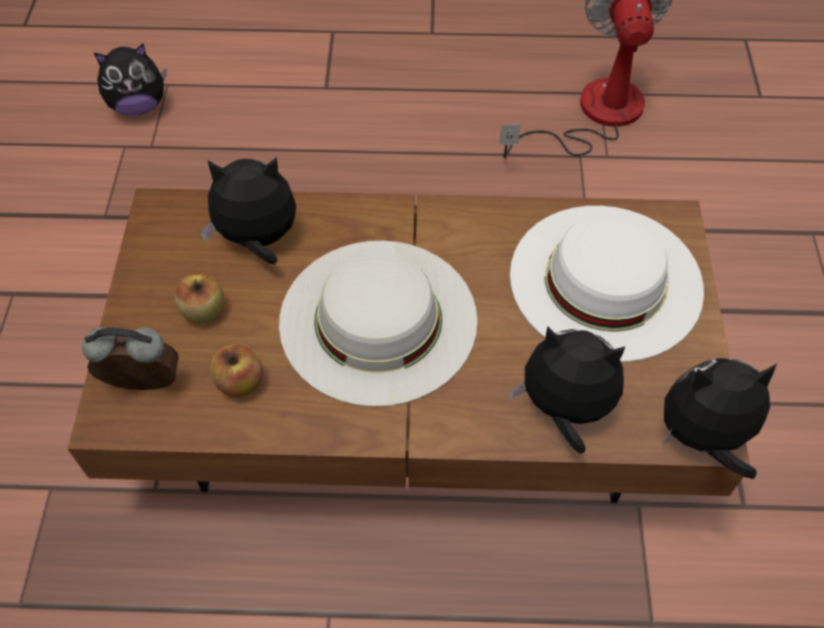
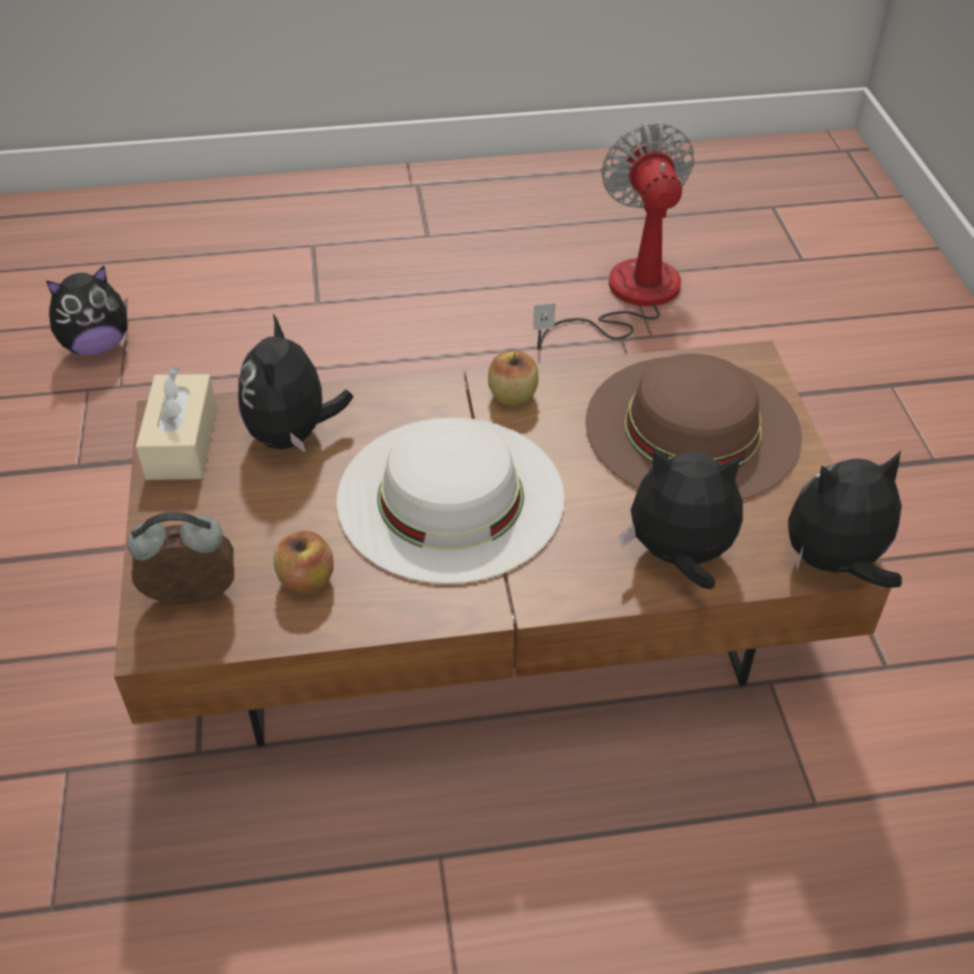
camera: 10 degrees left, 10 degrees down
(164, 234) = (182, 442): none -> beige tissue box
(203, 311) = (246, 514): apple -> apple (512, 396)
(258, 240) = (293, 435): plush toy -> plush toy turned 75 degrees counterclockwise
(605, 280) = (692, 427): white hat -> brown hat

